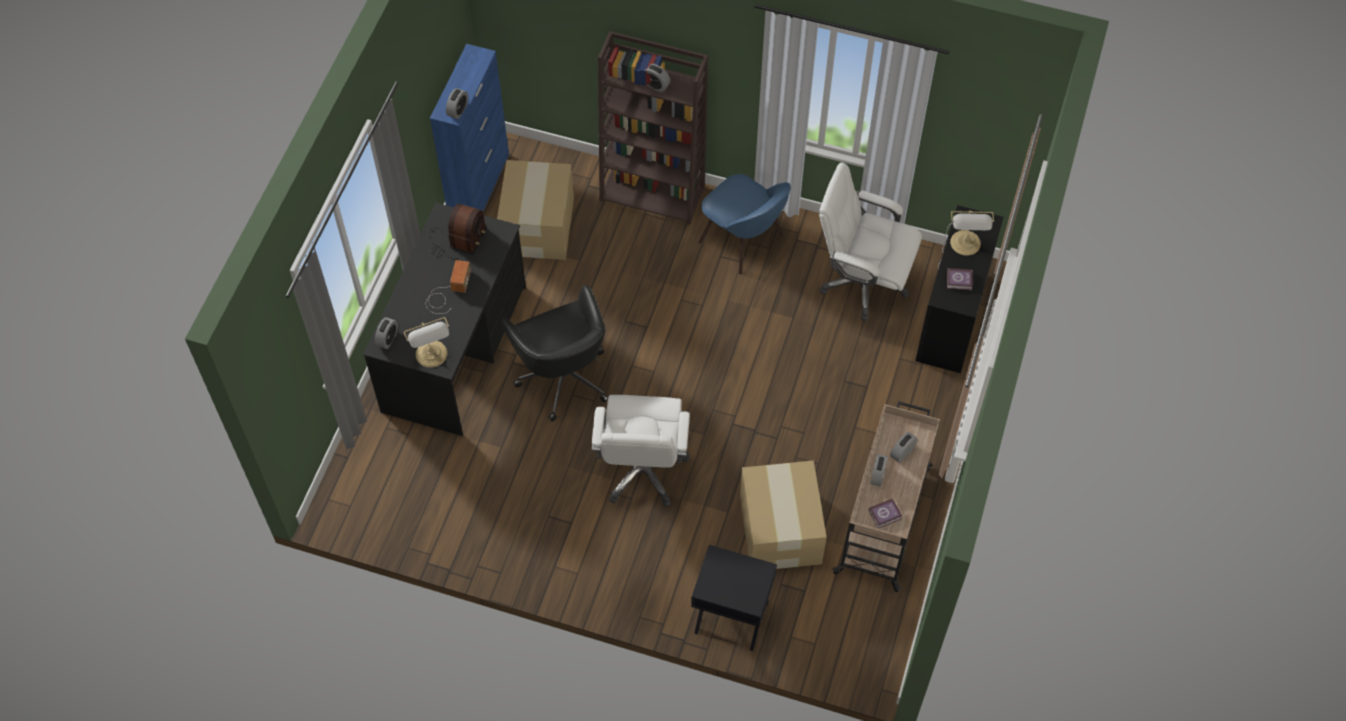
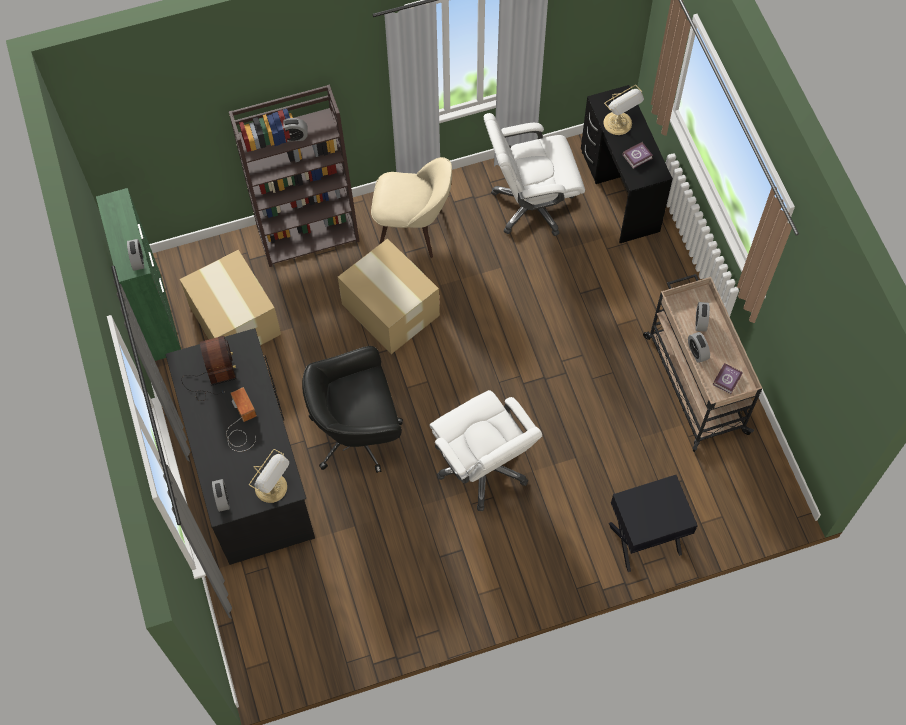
camera: 35 degrees left, 5 degrees up
(479, 186) = (156, 316): blue cabinet -> green cabinet
(563, 376) = (358, 433): black office chair -> black office chair turned 135 degrees clockwise
(743, 240) = (413, 228): blue chair -> beige chair
(781, 528) = (625, 442): cardboard box -> cardboard box (390, 308)

